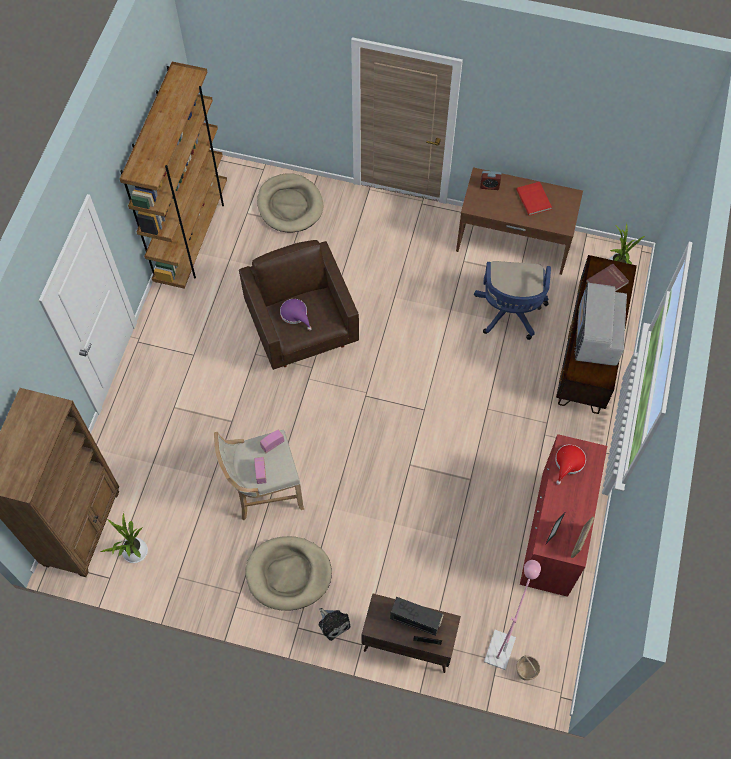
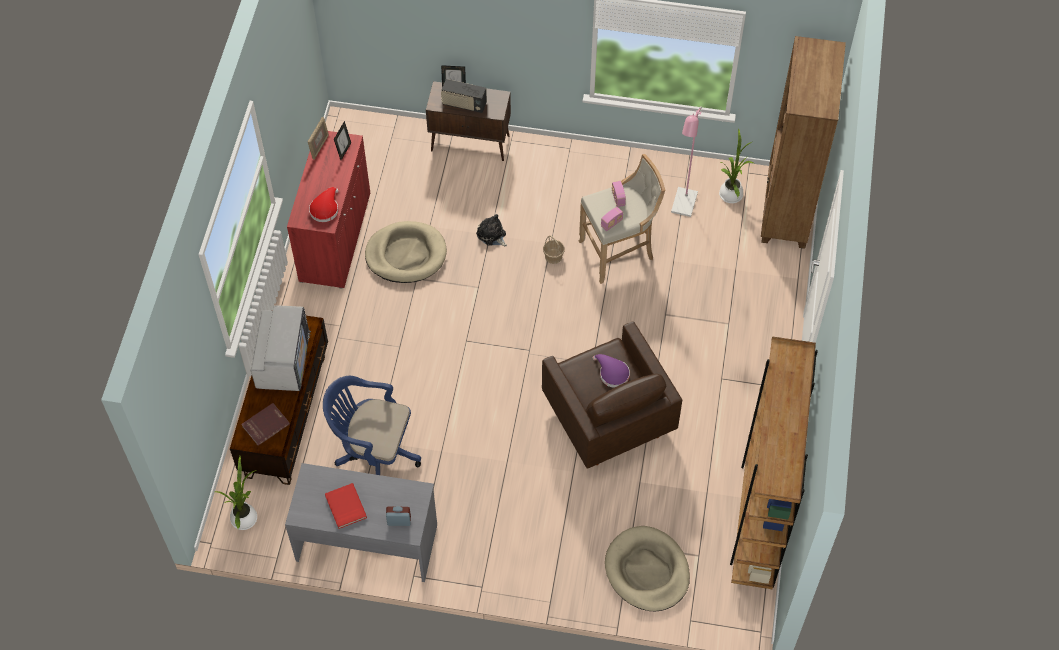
camera: 175 degrees right, 5 degrees down
(288, 574) = (584, 187): beige dog bed -> beige dog bed (406, 254)
(333, 623) = (538, 153): plush toy -> plush toy (492, 235)
(501, 643) = (387, 150): pink floor lamp -> pink floor lamp (683, 207)
(509, 313) = (373, 452): blue office chair -> blue office chair turned 75 degrees counterclockwise
(513, 243) = (367, 541): brown desk -> grey desk
(526, 671) = (366, 132): basket -> basket (553, 256)

